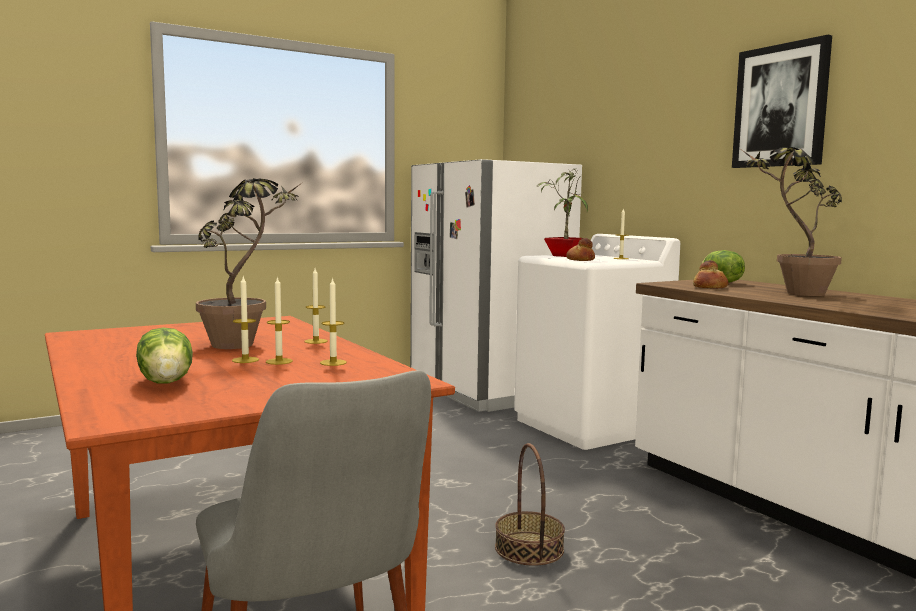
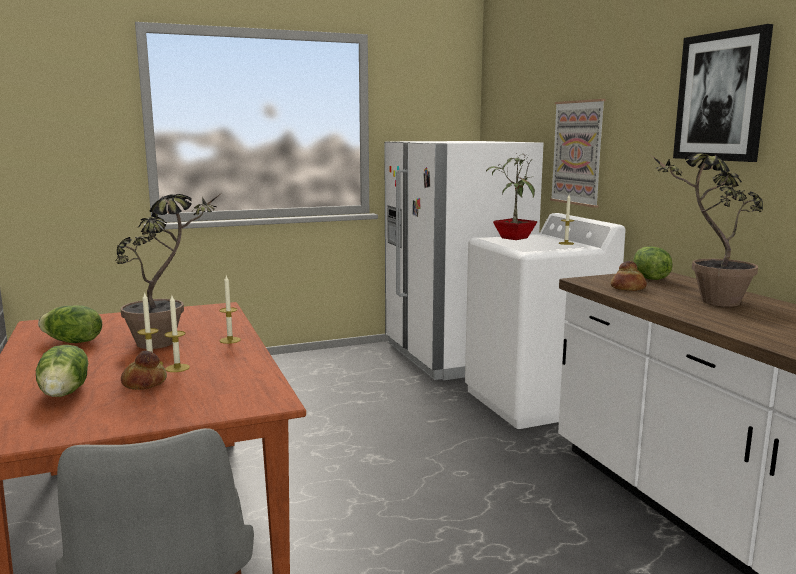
camera: 10 degrees right, 5 degrees up
(131, 346) = (72, 342): none -> lettuce
(333, 362) = (222, 371): candle -> none
(529, 548) = (417, 538): basket -> none
(580, 260) = (520, 246): bread -> bread (144, 383)
(621, 172) = (577, 153): none -> picture

